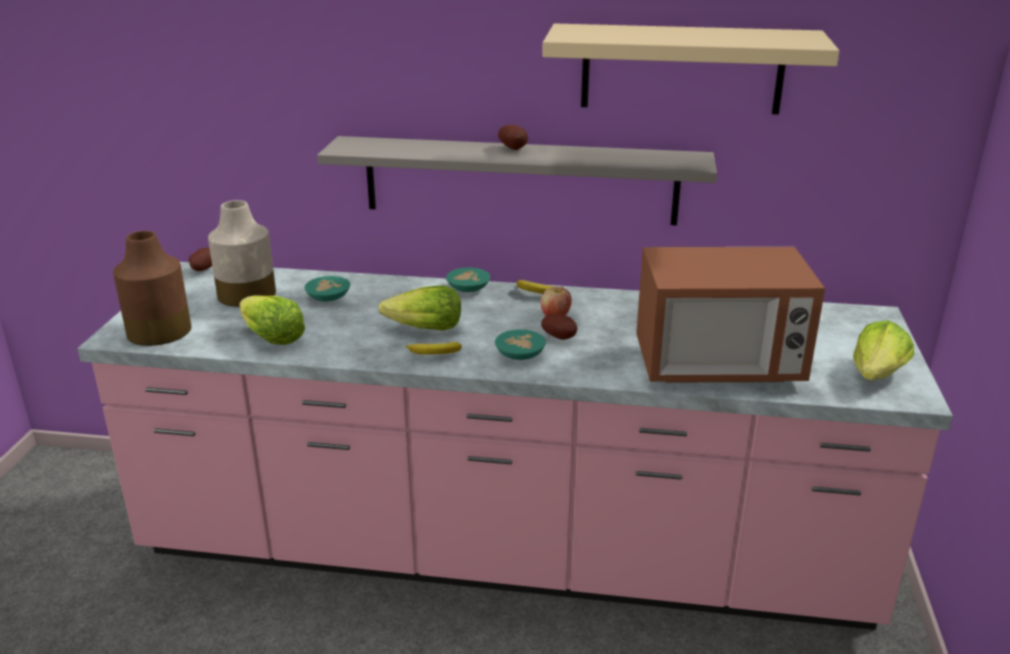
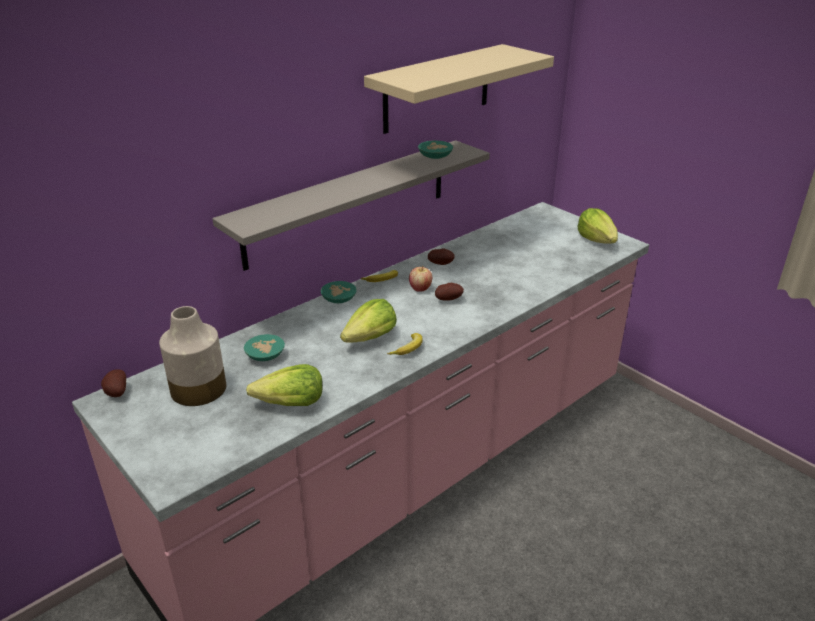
camera: 50 degrees left, 5 degrees up
(160, 330) = (196, 453): brown vase -> none
(514, 149) = (356, 179): potato -> potato (441, 264)
(521, 356) = (452, 321): turquoise bowl -> turquoise bowl (436, 157)
(717, 366) = (539, 272): microwave -> none

